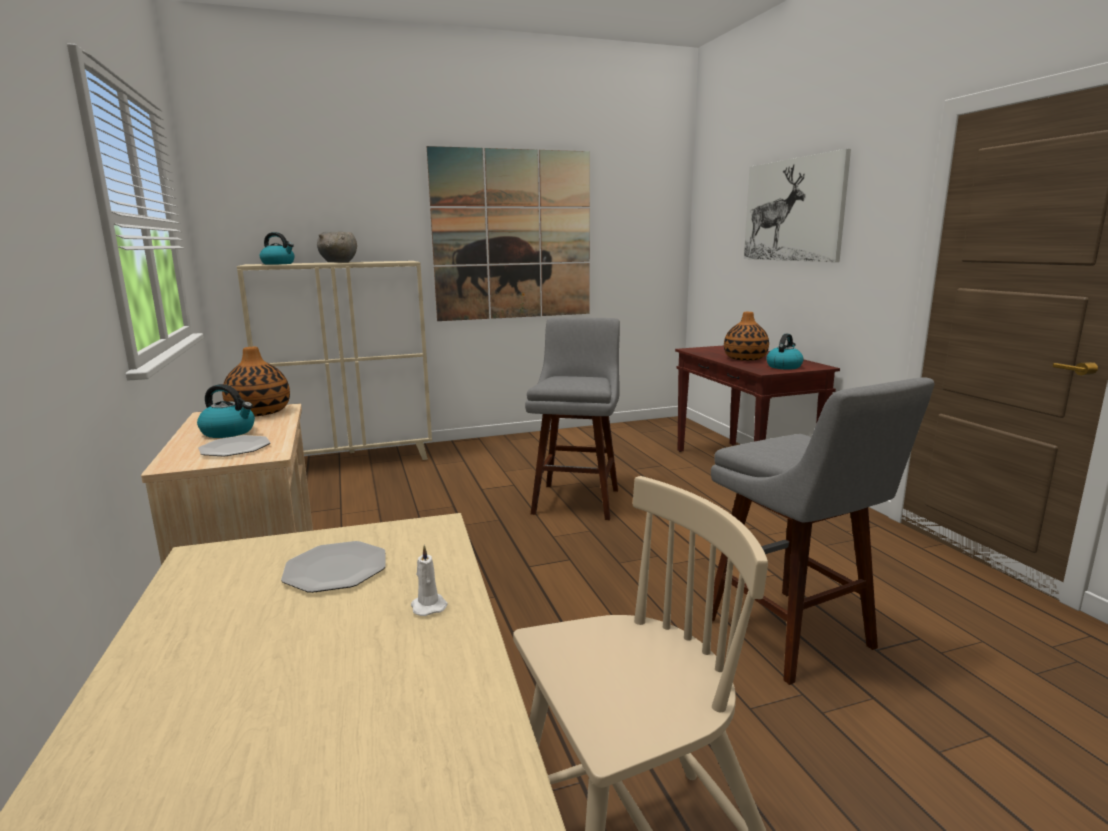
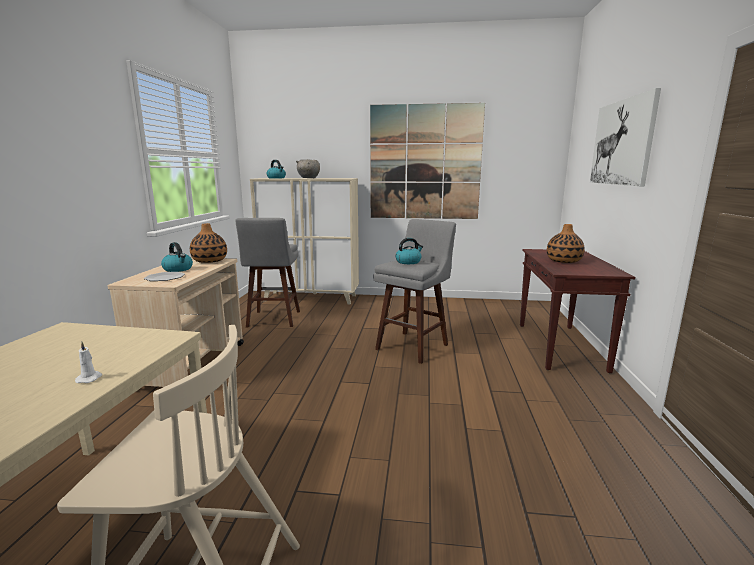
camera: 25 degrees right, 0 degrees up
(335, 569) = (93, 348): plate -> none
(784, 366) = (585, 270): kettle -> kettle (408, 262)
(794, 637) = (467, 480): grey stool -> grey stool (273, 320)

